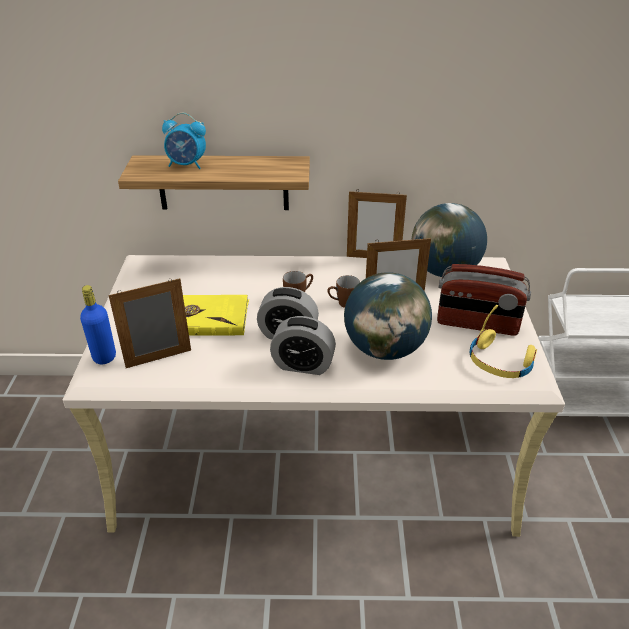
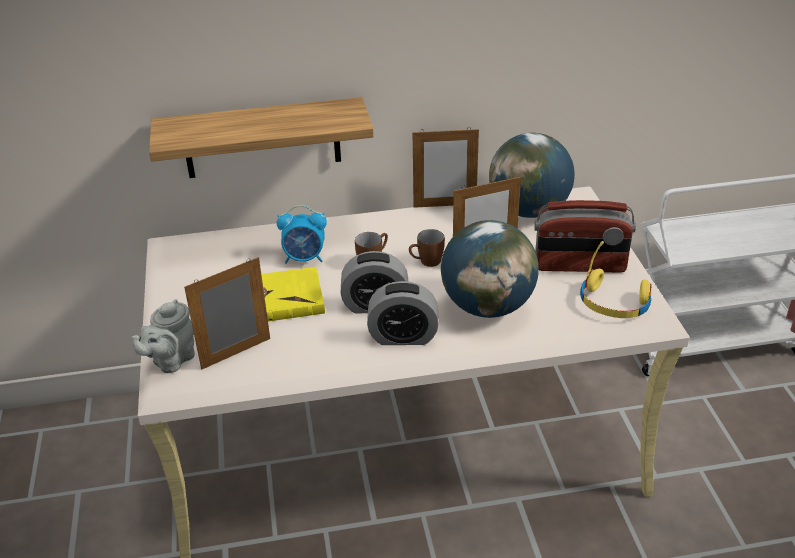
camera: 10 degrees left, 0 degrees up
(104, 357) = (171, 360): blue bottle -> grey teapot
(187, 165) = (223, 124): alarm clock -> alarm clock (304, 258)

